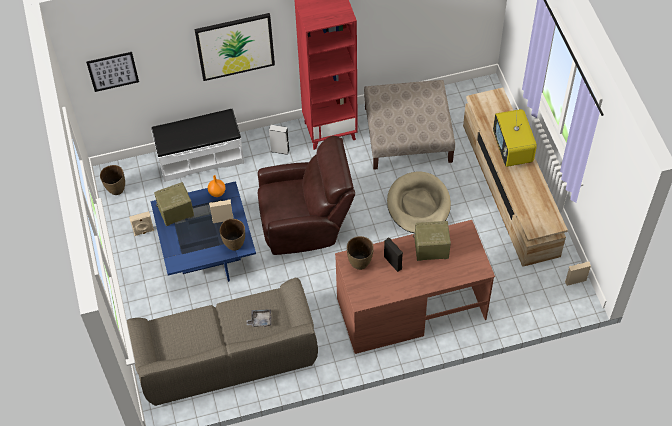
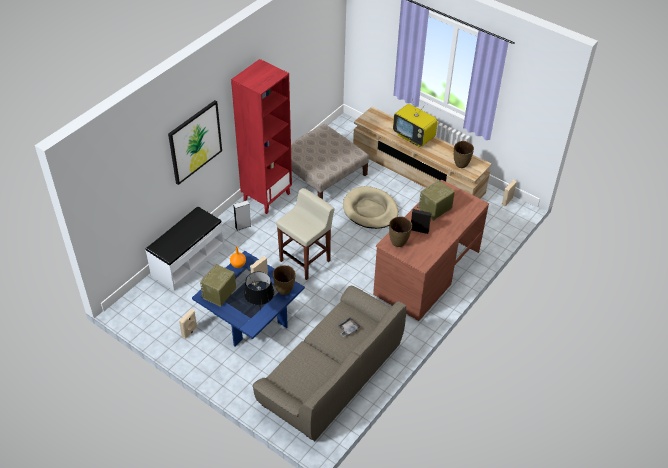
camera: 40 degrees left, 10 degrees down
(113, 71) = (114, 200): picture -> none
(116, 190) = (140, 316): brown vase -> brown vase (461, 164)
(196, 251) = (260, 310): none -> black table lamp
(306, 222) = (305, 260): brown armchair -> beige stool

